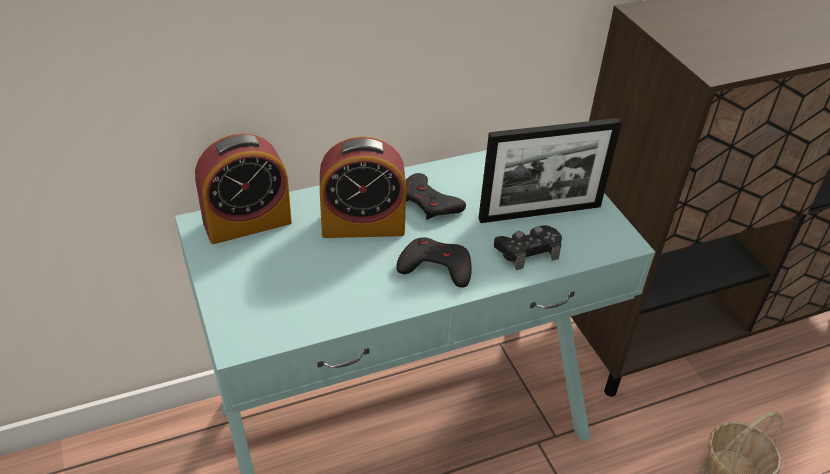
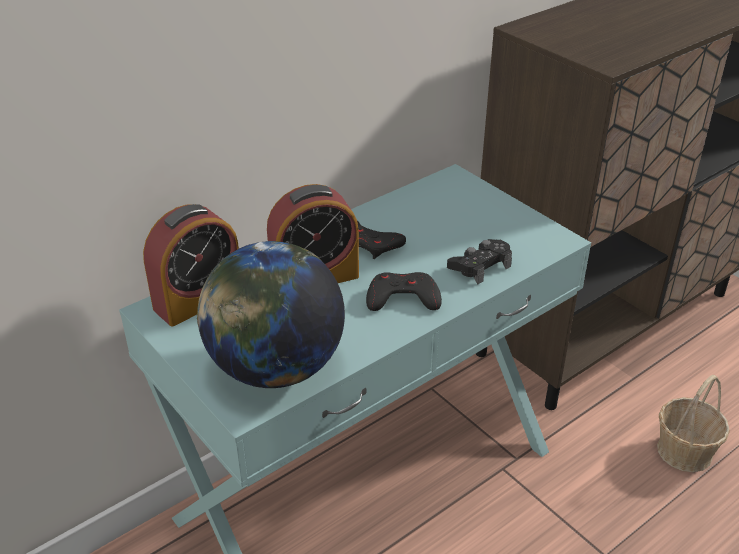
camera: 15 degrees left, 5 degrees down
(284, 310) = (275, 368): none -> globe
(540, 212) = (475, 231): picture frame -> none

